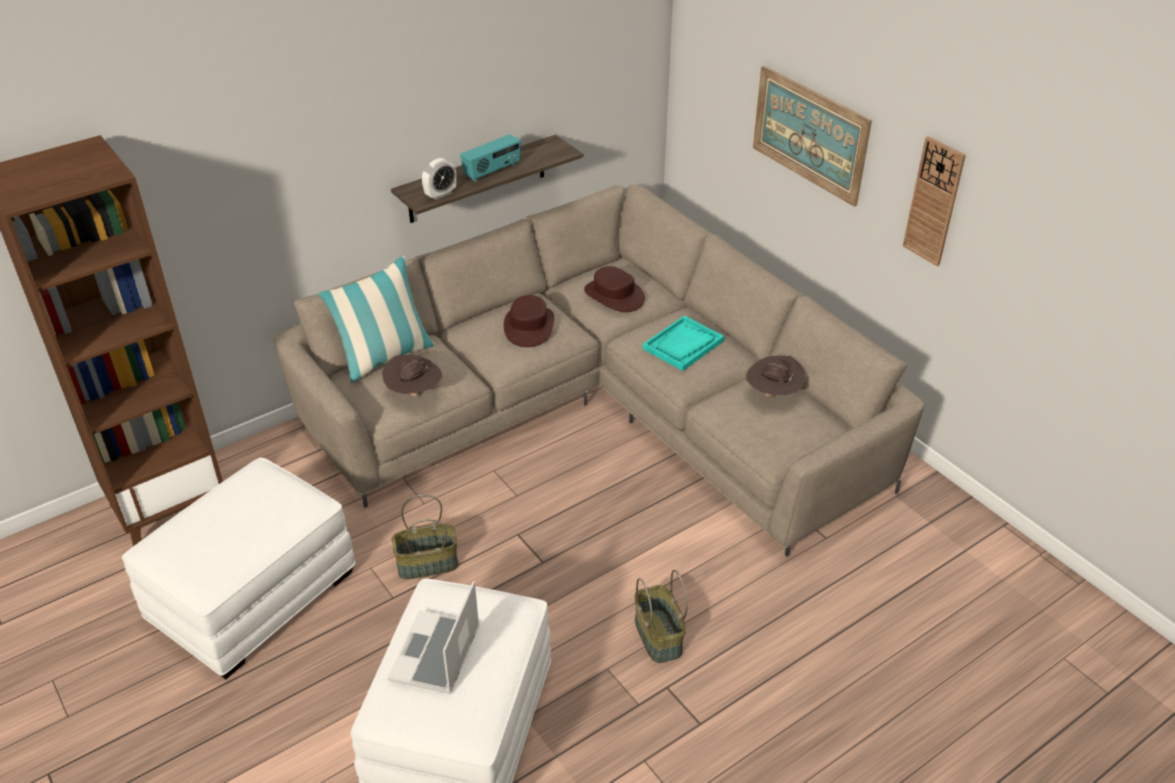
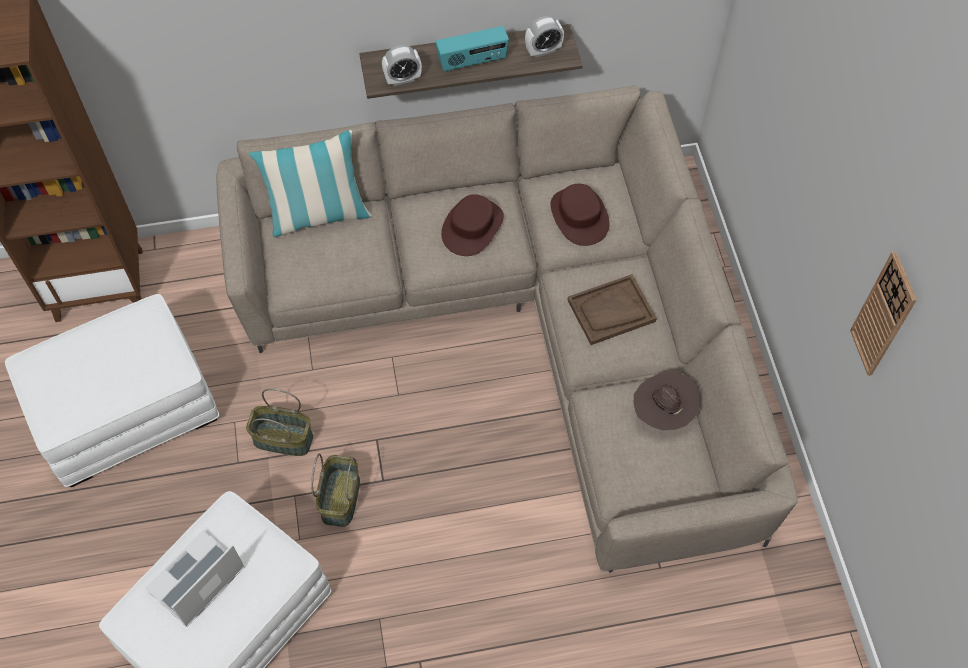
camera: 25 degrees right, 20 degrees up
(414, 393) = (322, 272): brown hat -> none
(545, 152) = (543, 50): none -> alarm clock
(657, 636) = (440, 605): basket -> basket (340, 497)
(683, 345) = (611, 311): turquoise tray -> brown tray
(809, 134) = (816, 152): picture -> none

